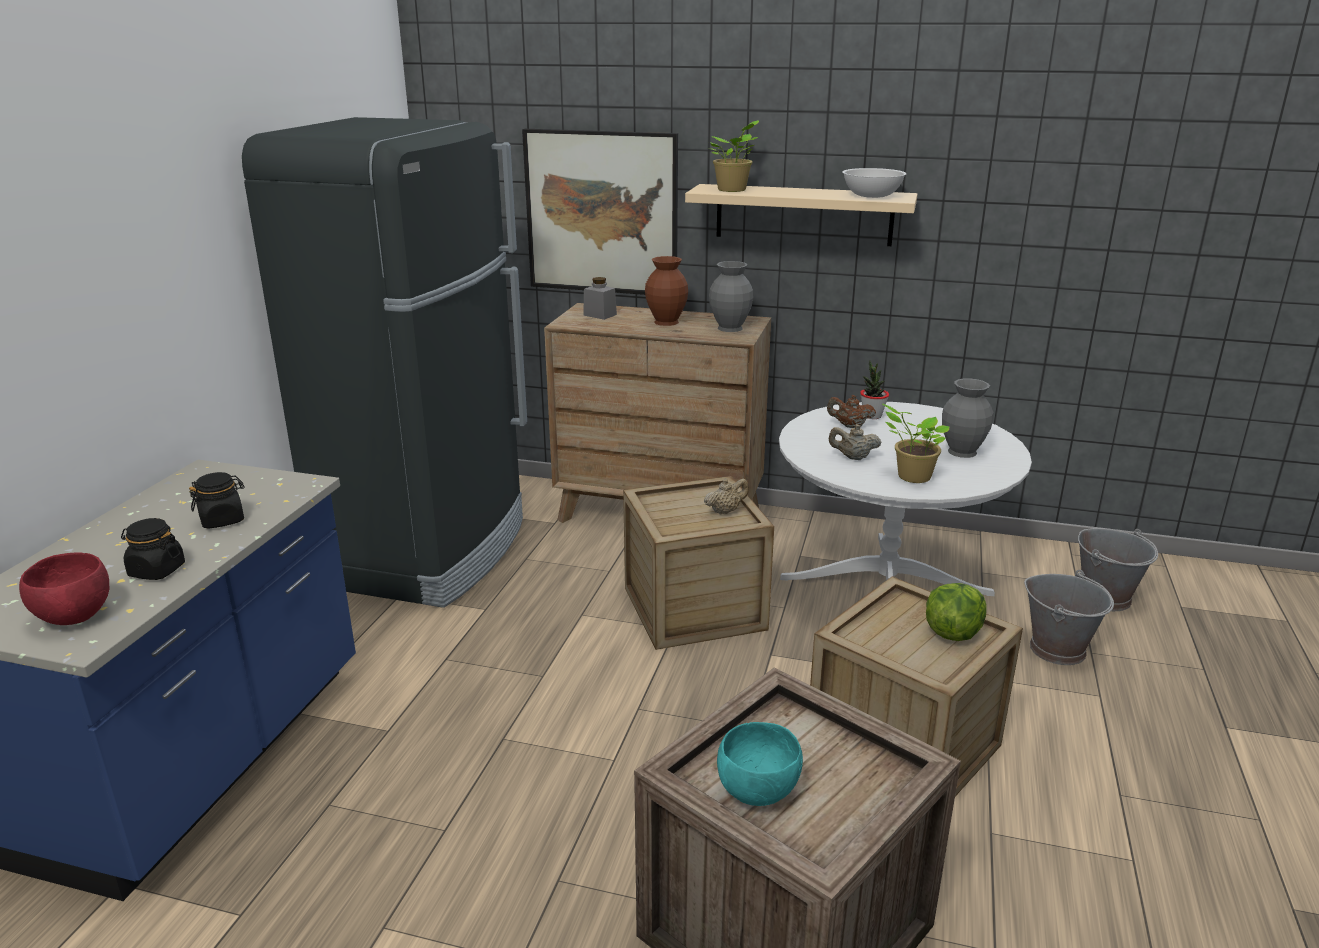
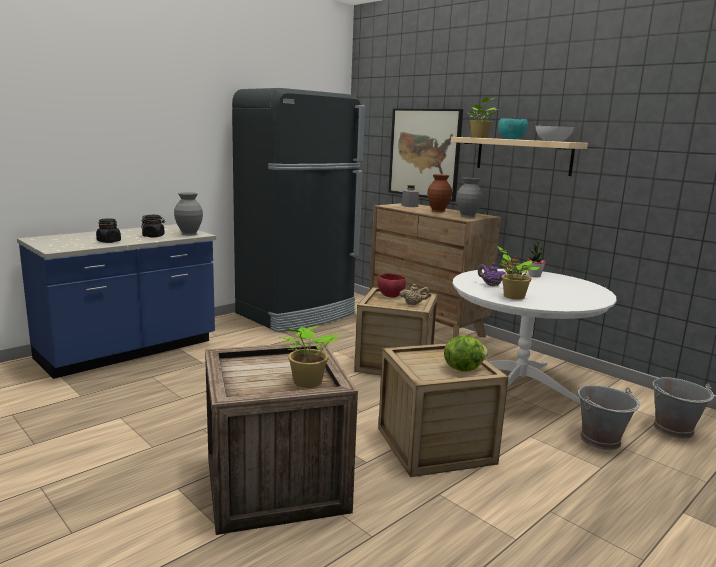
camera: 30 degrees right, 10 degrees down
(74, 617) = (64, 244): red bowl -> red bowl (390, 296)
(756, 792) = (247, 373): turquoise bowl -> turquoise bowl (511, 139)
(853, 457) = (491, 285): beige teapot -> purple teapot
(863, 773) = (306, 383): none -> potted plant
(962, 451) = (566, 295): grey vase -> grey vase (190, 234)

